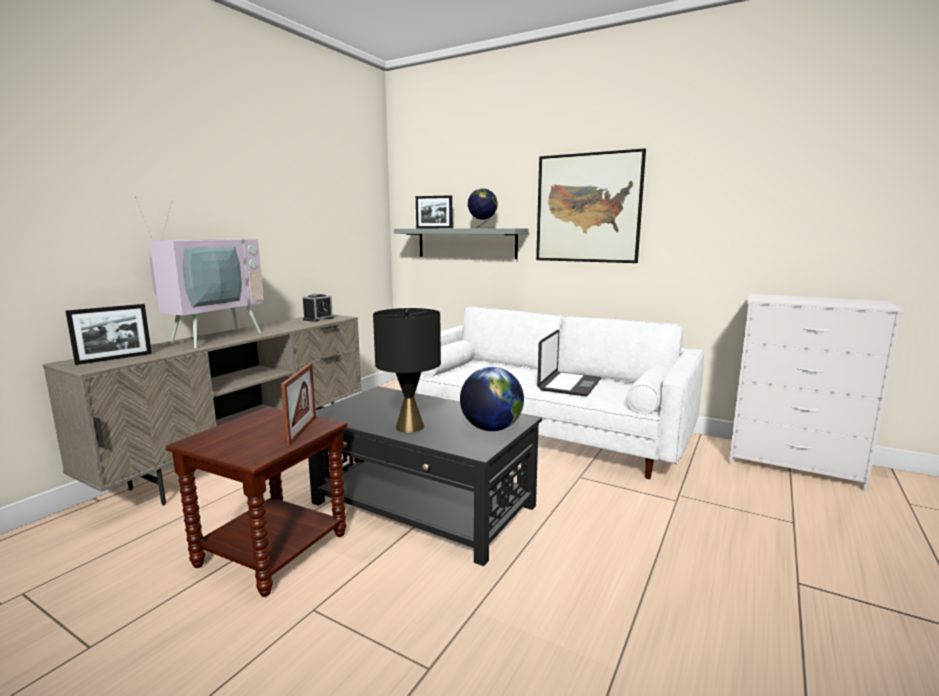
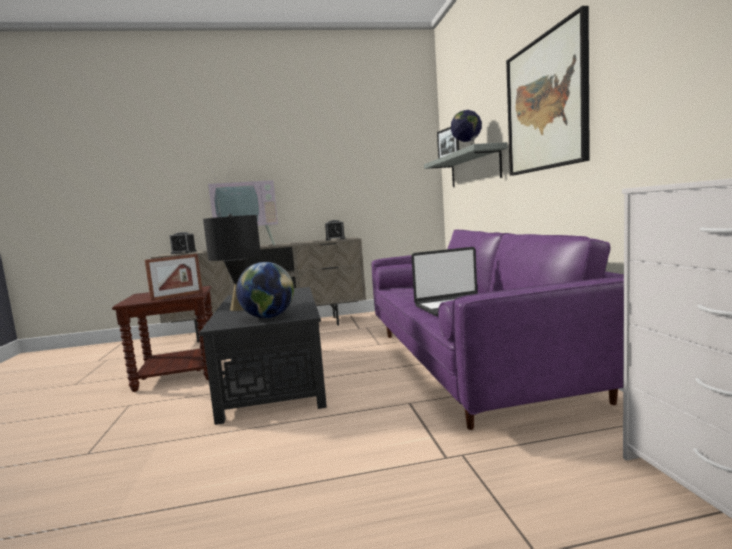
camera: 50 degrees right, 5 degrees down
(114, 358) = (183, 252): picture frame -> alarm clock
(546, 431) = (473, 362): white sofa -> purple sofa

